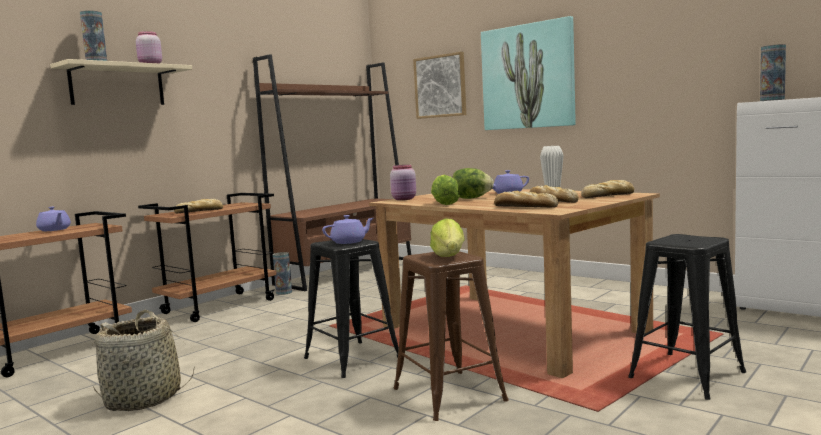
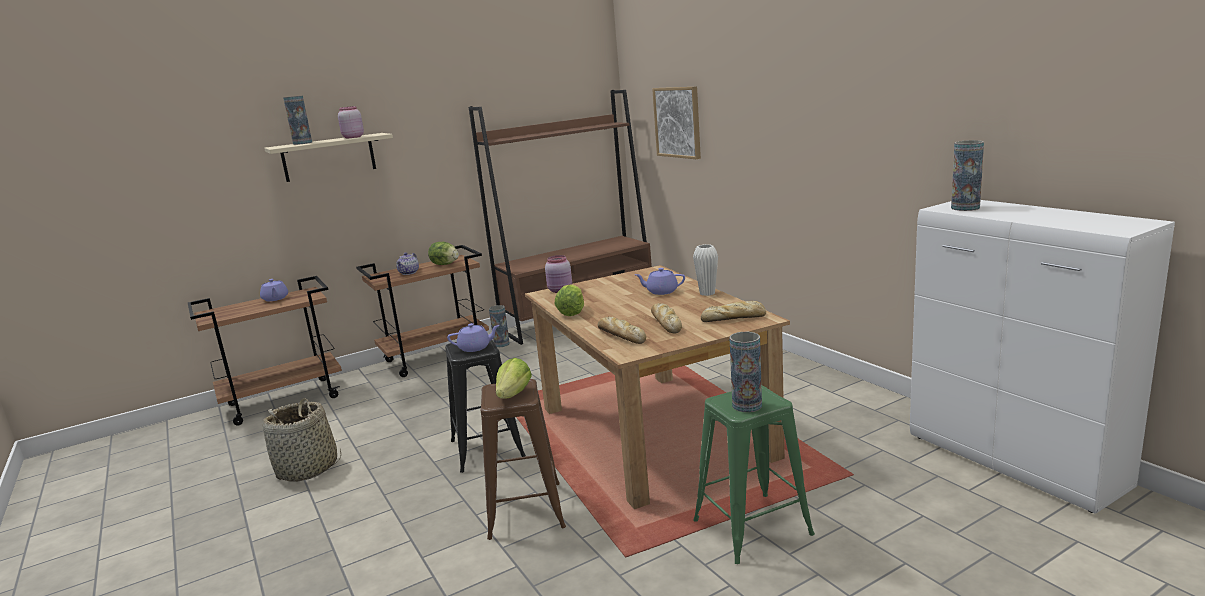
camera: 20 degrees right, 10 degrees up
(200, 211) = (409, 272): bread -> teapot
(471, 198) = (613, 300): lettuce -> lettuce (445, 264)
(528, 76) = (754, 125): picture -> none
(687, 375) = (752, 528): black stool -> green stool
(692, 241) = (747, 405): none -> vase

